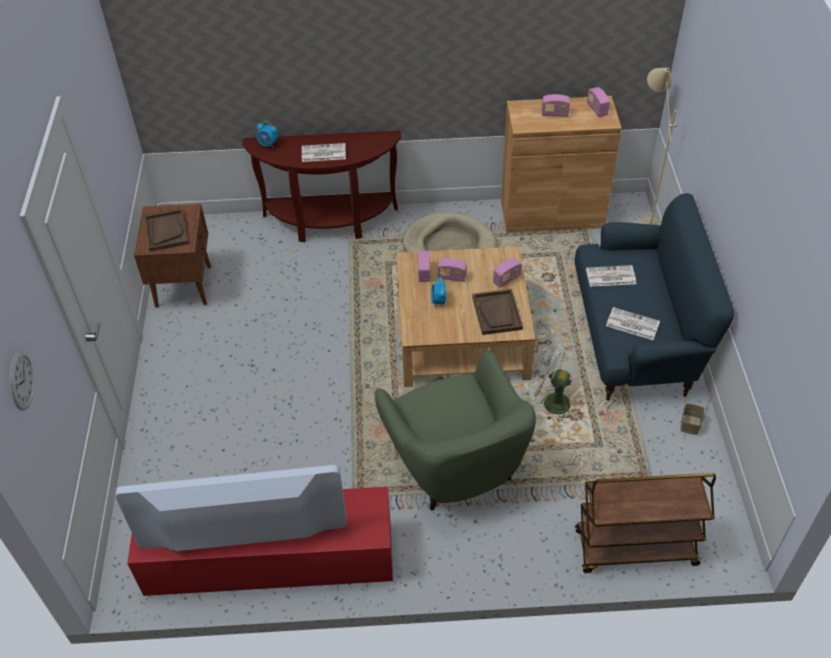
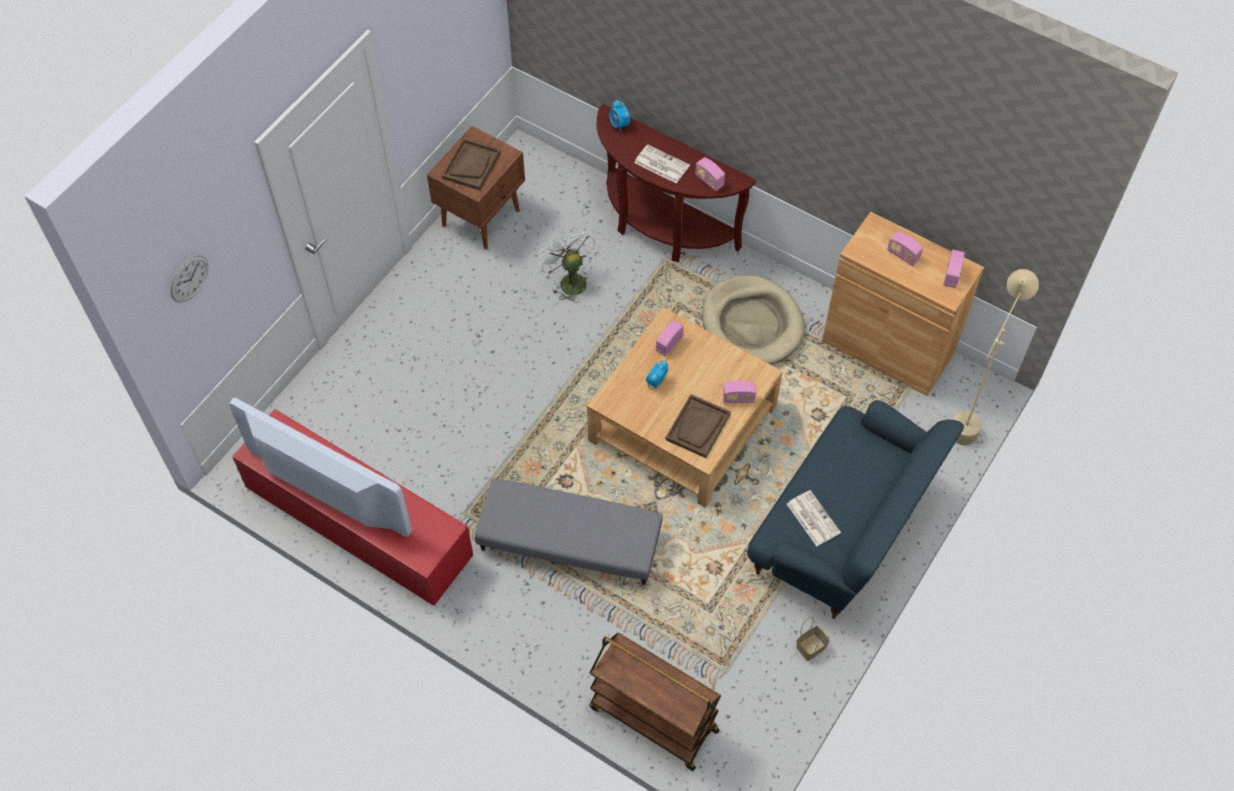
camera: 35 degrees right, 10 degrees up
(452, 277) = (690, 364): radio -> radio (709, 180)
(455, 465) = (569, 542): green armchair -> grey ottoman
(550, 403) = (702, 541): white fan -> white fan (569, 280)
(610, 277) = (839, 457): newspaper -> none

